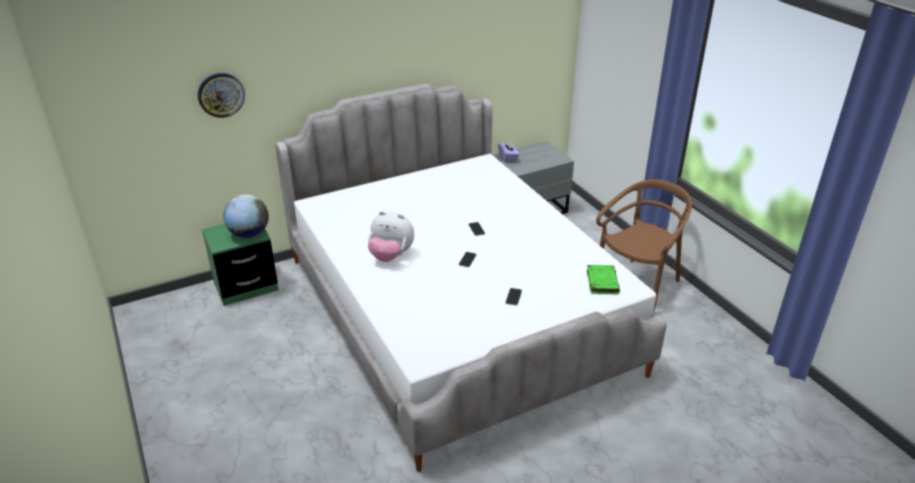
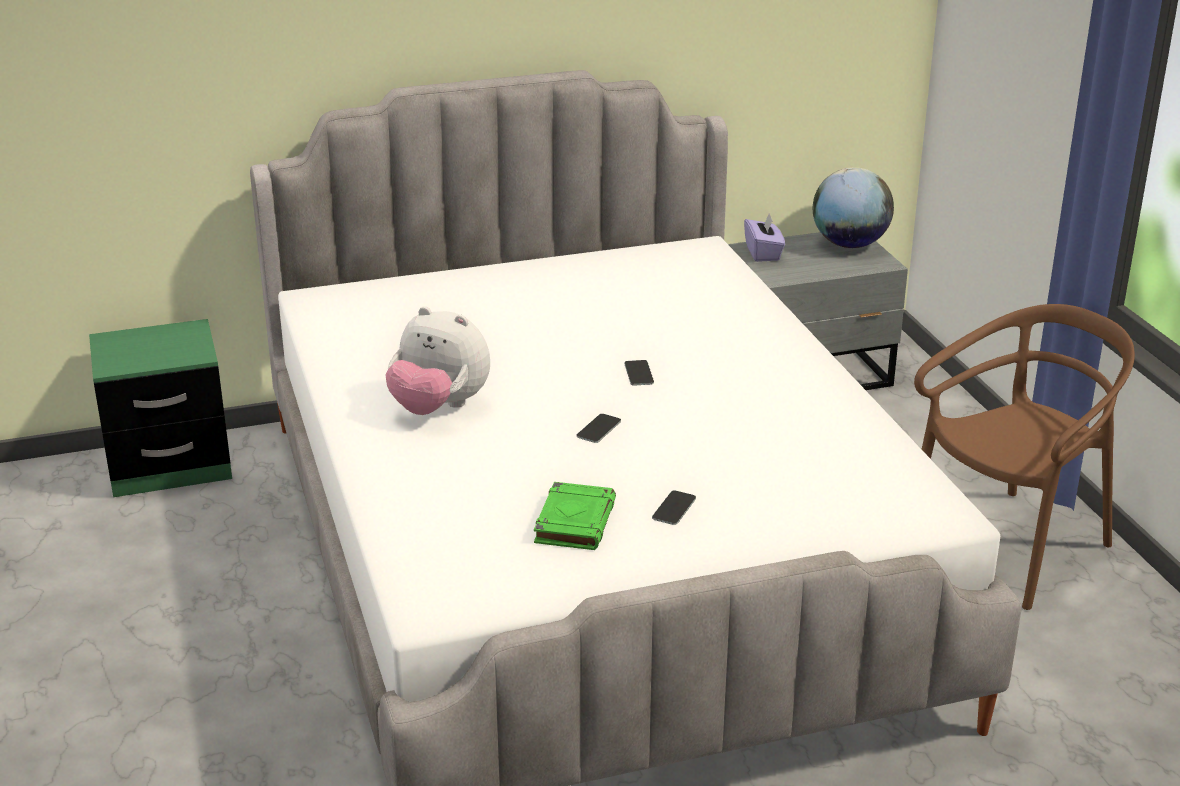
camera: 10 degrees right, 5 degrees down
(221, 94) = (143, 54): wall clock -> none
(249, 234) = (178, 351): globe -> globe (849, 244)
(602, 282) = (882, 498): green book -> green book (574, 522)

